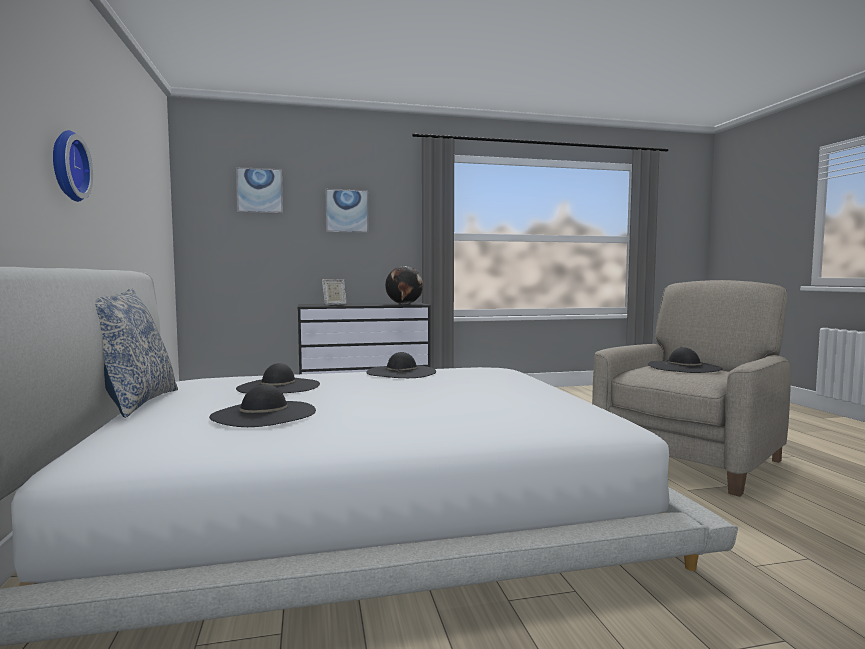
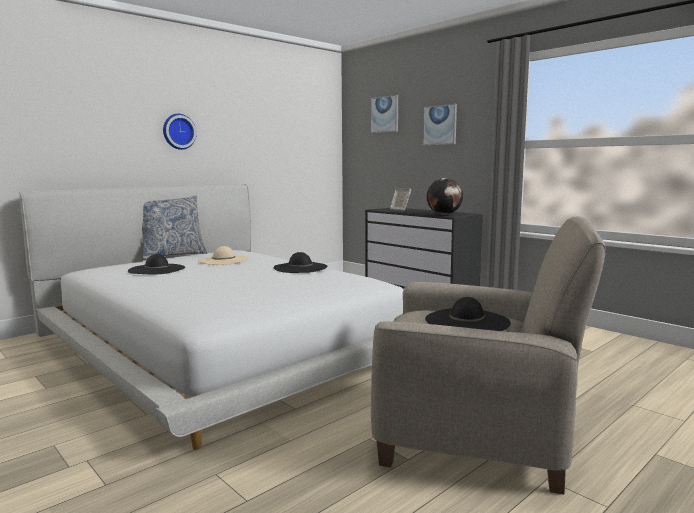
camera: 60 degrees right, 5 degrees up
(279, 386) = (223, 260): black hat -> beige hat

